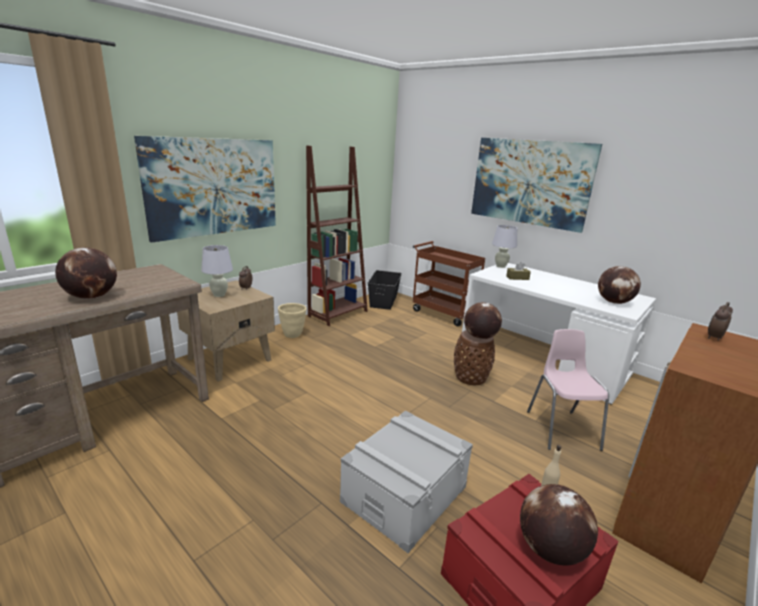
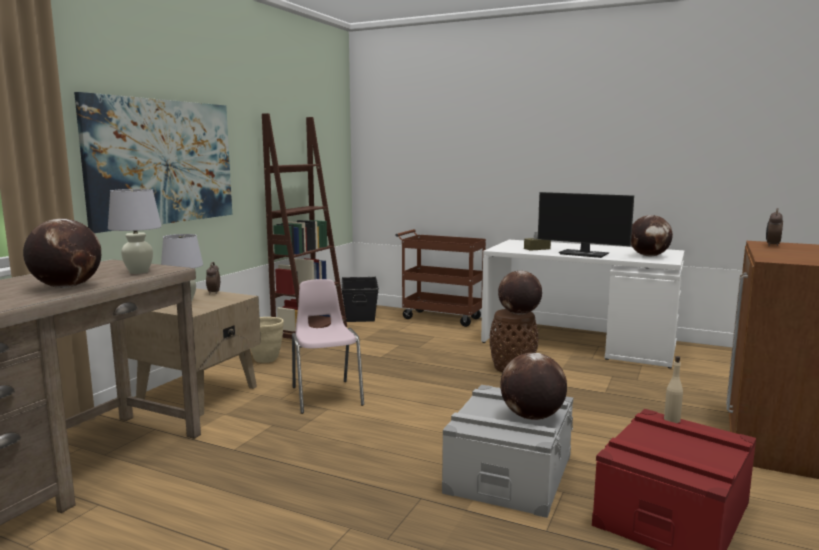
camera: 15 degrees left, 10 degrees down
(501, 266) = (510, 242): white table lamp -> white table lamp (139, 272)
(530, 182) = (527, 144): picture -> none
(549, 549) = (702, 453): globe -> globe (531, 417)
(555, 291) = (584, 254): none -> monitor
(561, 429) = (635, 395): pink chair -> pink chair (326, 396)

